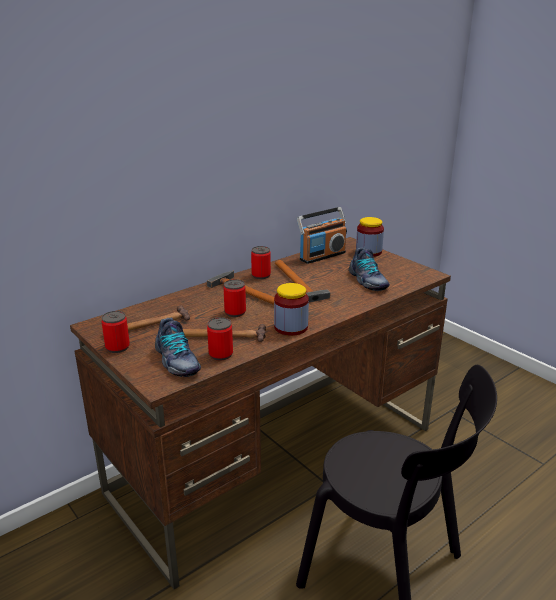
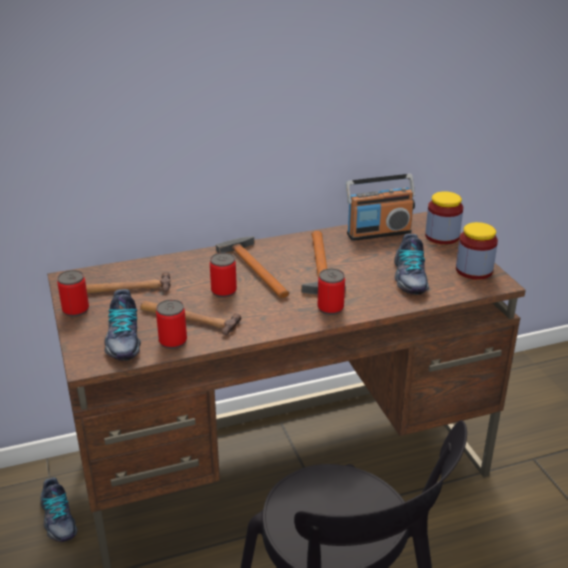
camera: 20 degrees right, 5 degrees up
(104, 552) = (58, 520): none -> shoe
(261, 275) = (286, 247): can -> can (330, 308)
(291, 327) = (272, 323): jar -> jar (474, 270)

